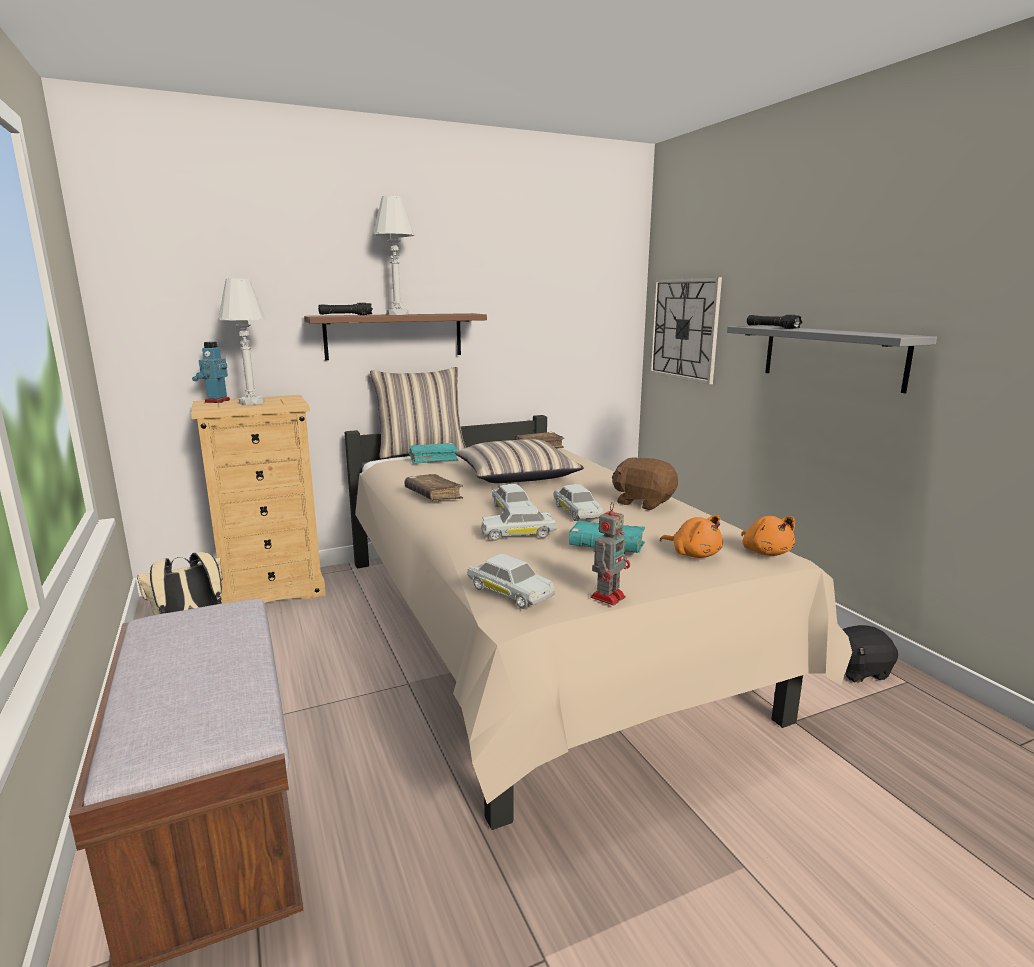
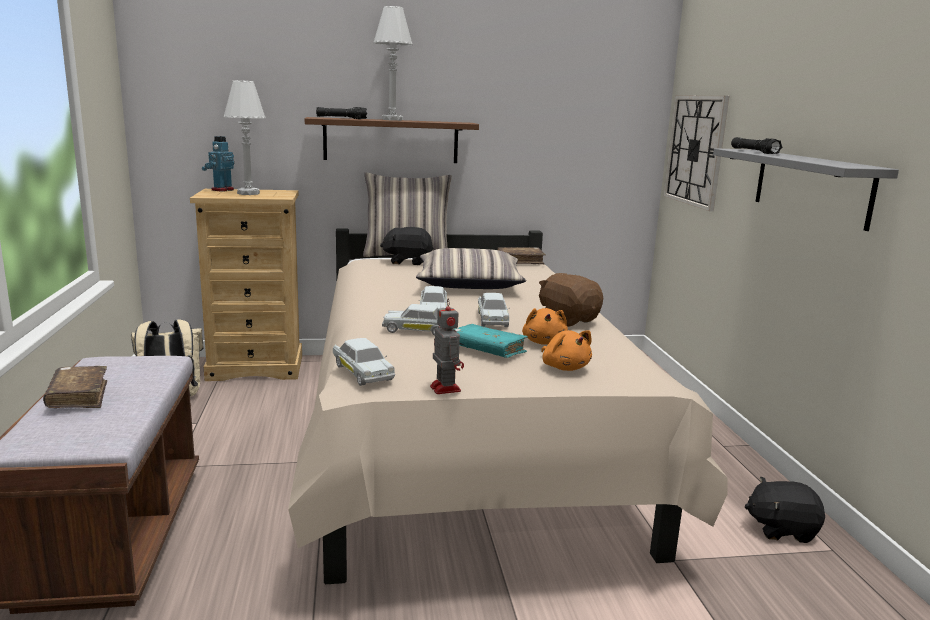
camera: 15 degrees right, 0 degrees up
(433, 459) = (408, 261): turquoise book -> black plush toy
(433, 495) = (376, 291): brown book -> brown book (78, 397)
(608, 596) = (444, 388): toy robot -> toy robot turned 75 degrees counterclockwise
(765, 552) = (641, 375): orange plush toy -> orange plush toy (544, 342)

